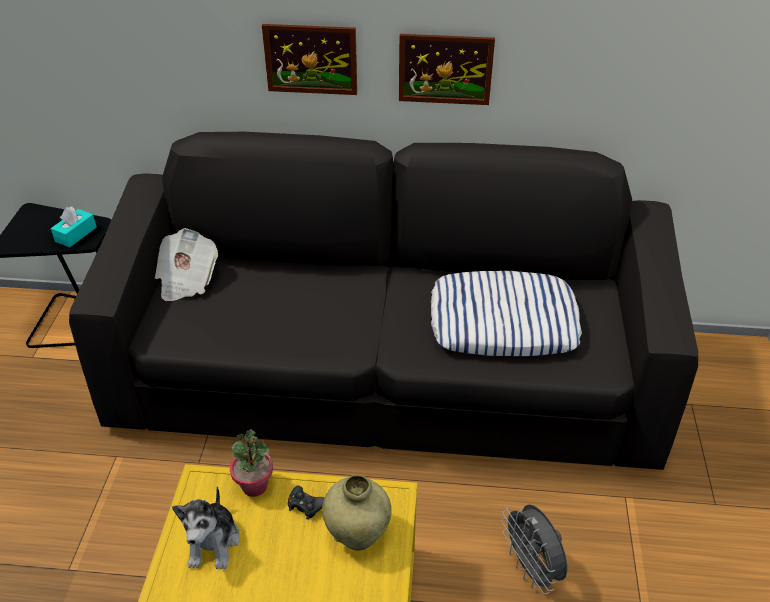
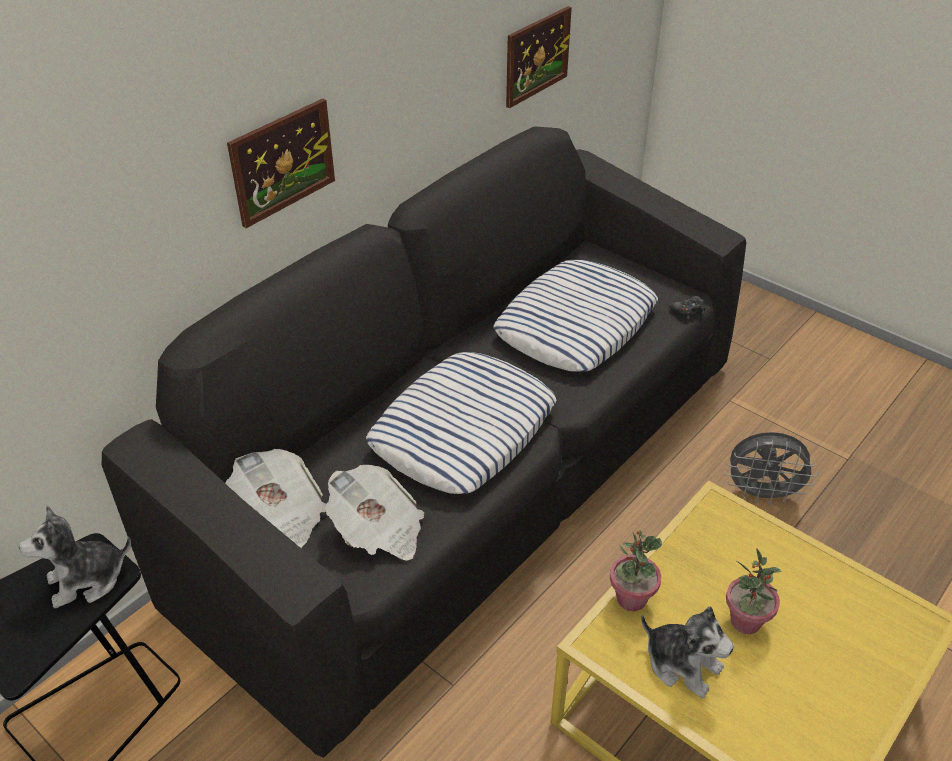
camera: 55 degrees left, 0 degrees up
(76, 234) = (87, 580): turquoise tissue box -> plush toy
(205, 325) = (378, 530): none -> newspaper
(281, 566) = (745, 621): none -> potted plant
(306, 505) = (682, 570): black game controller -> black game controller (688, 311)
(328, 319) = (463, 430): none -> pillow
(357, 535) = (742, 549): beige vase -> none
(445, 69) = (405, 105): picture -> picture (537, 56)

